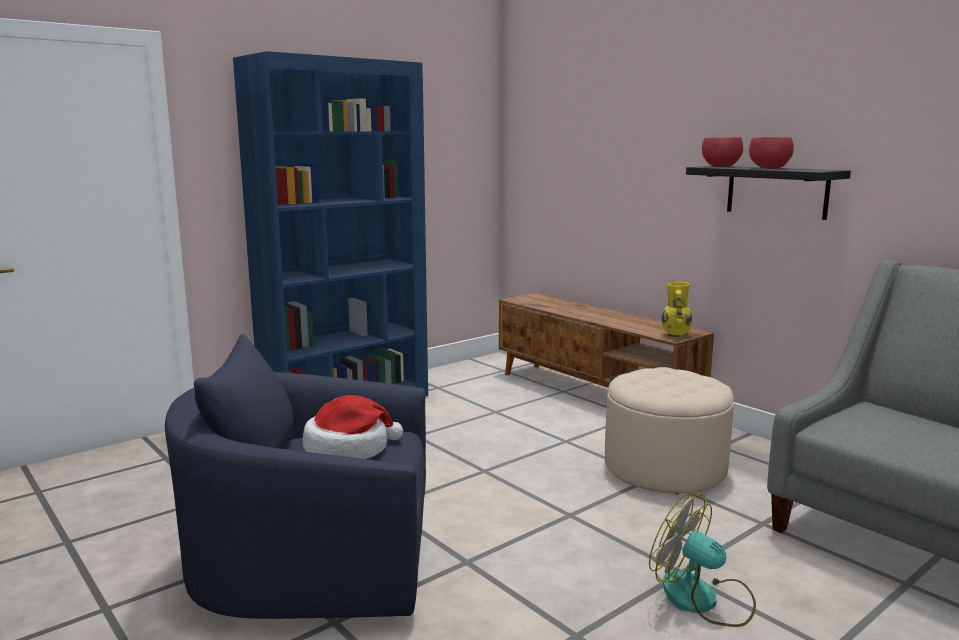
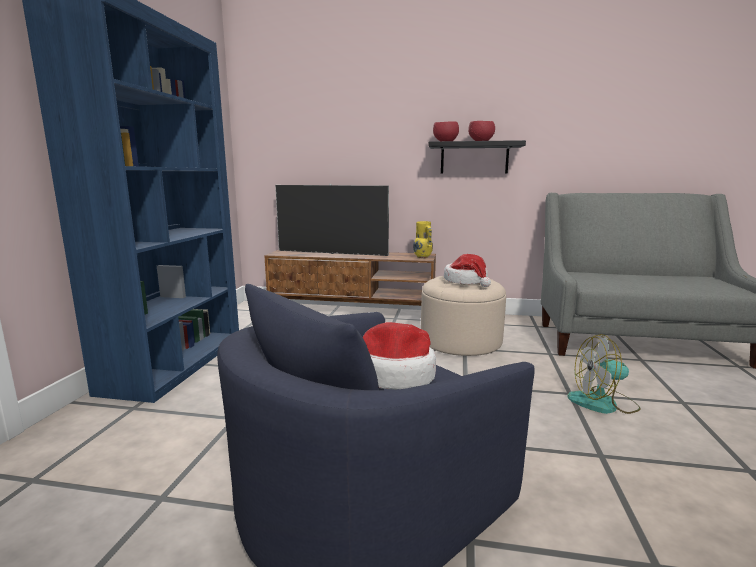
camera: 40 degrees left, 0 degrees up
(577, 309) = (332, 253): none -> television
(676, 382) = (466, 281): none -> hat

